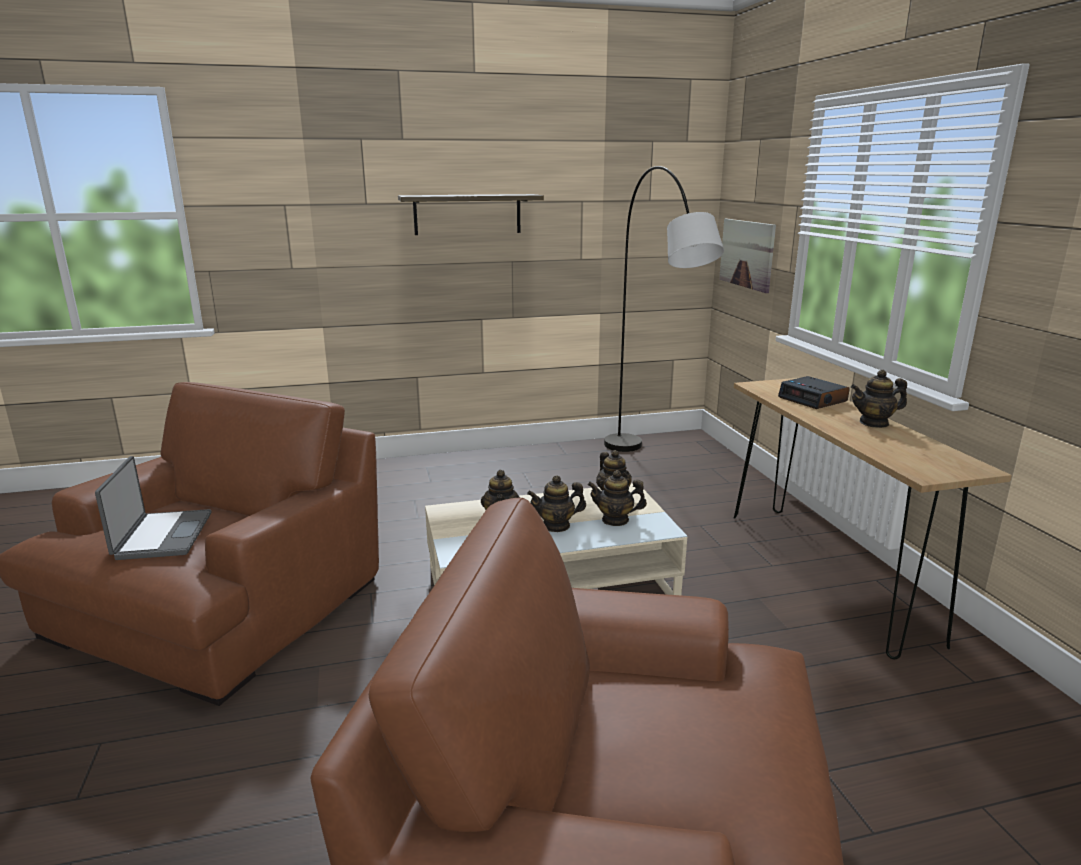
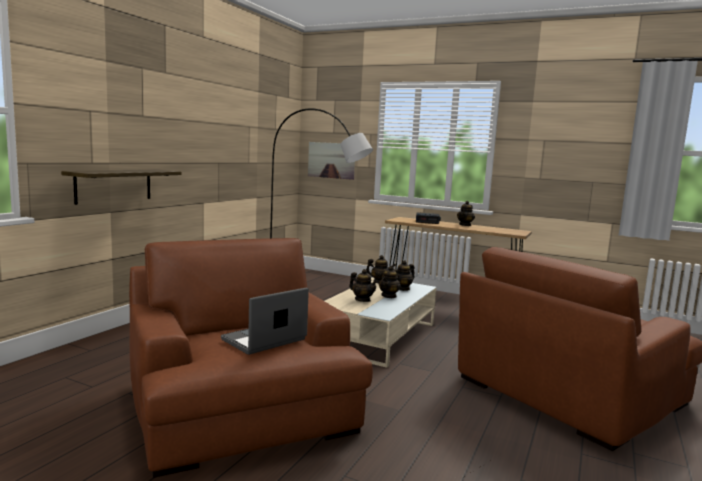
camera: 50 degrees left, 10 degrees down
(162, 536) = (264, 340): laptop -> laptop turned 75 degrees counterclockwise
(467, 214) = (199, 129): shelf -> shelf (114, 185)

